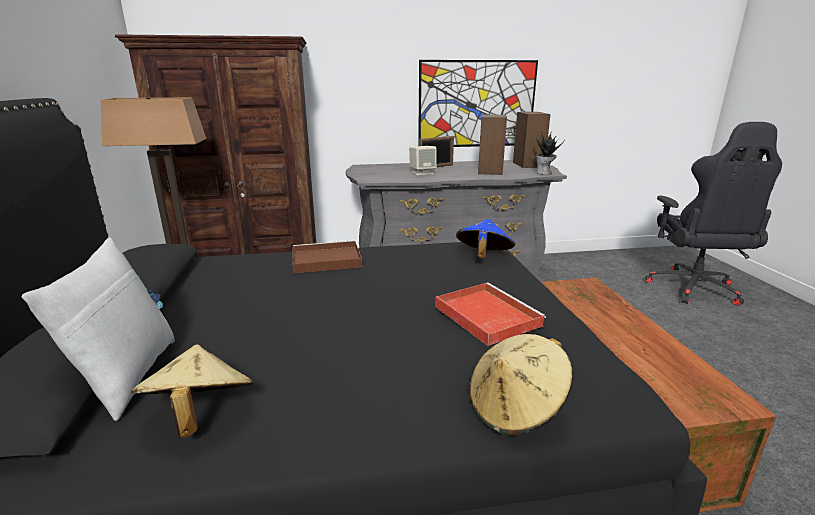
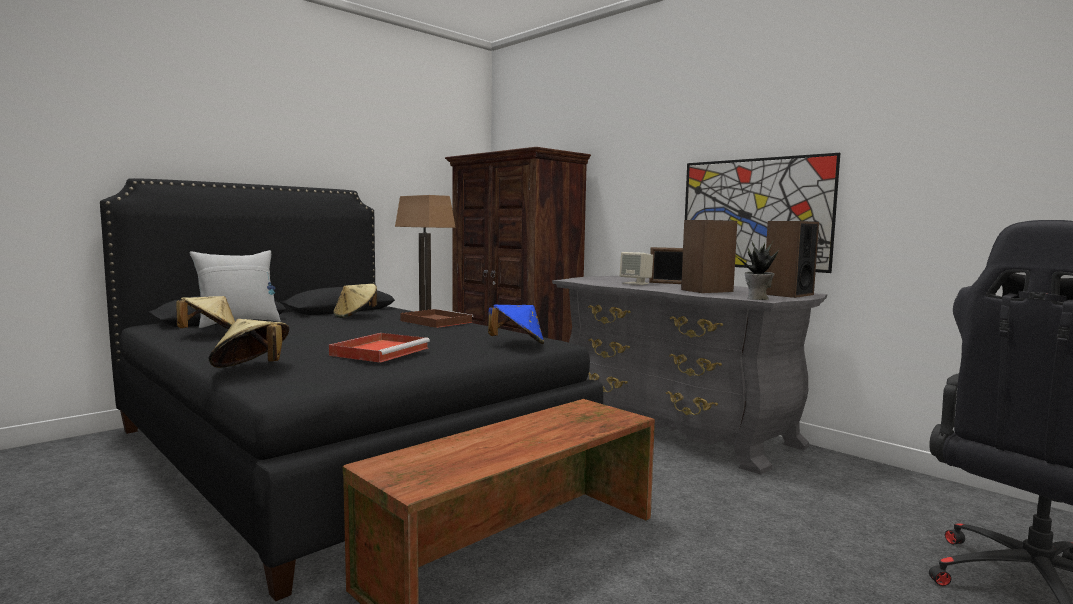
camera: 55 degrees right, 15 degrees down
(213, 287) = (356, 315): none -> beige hat

